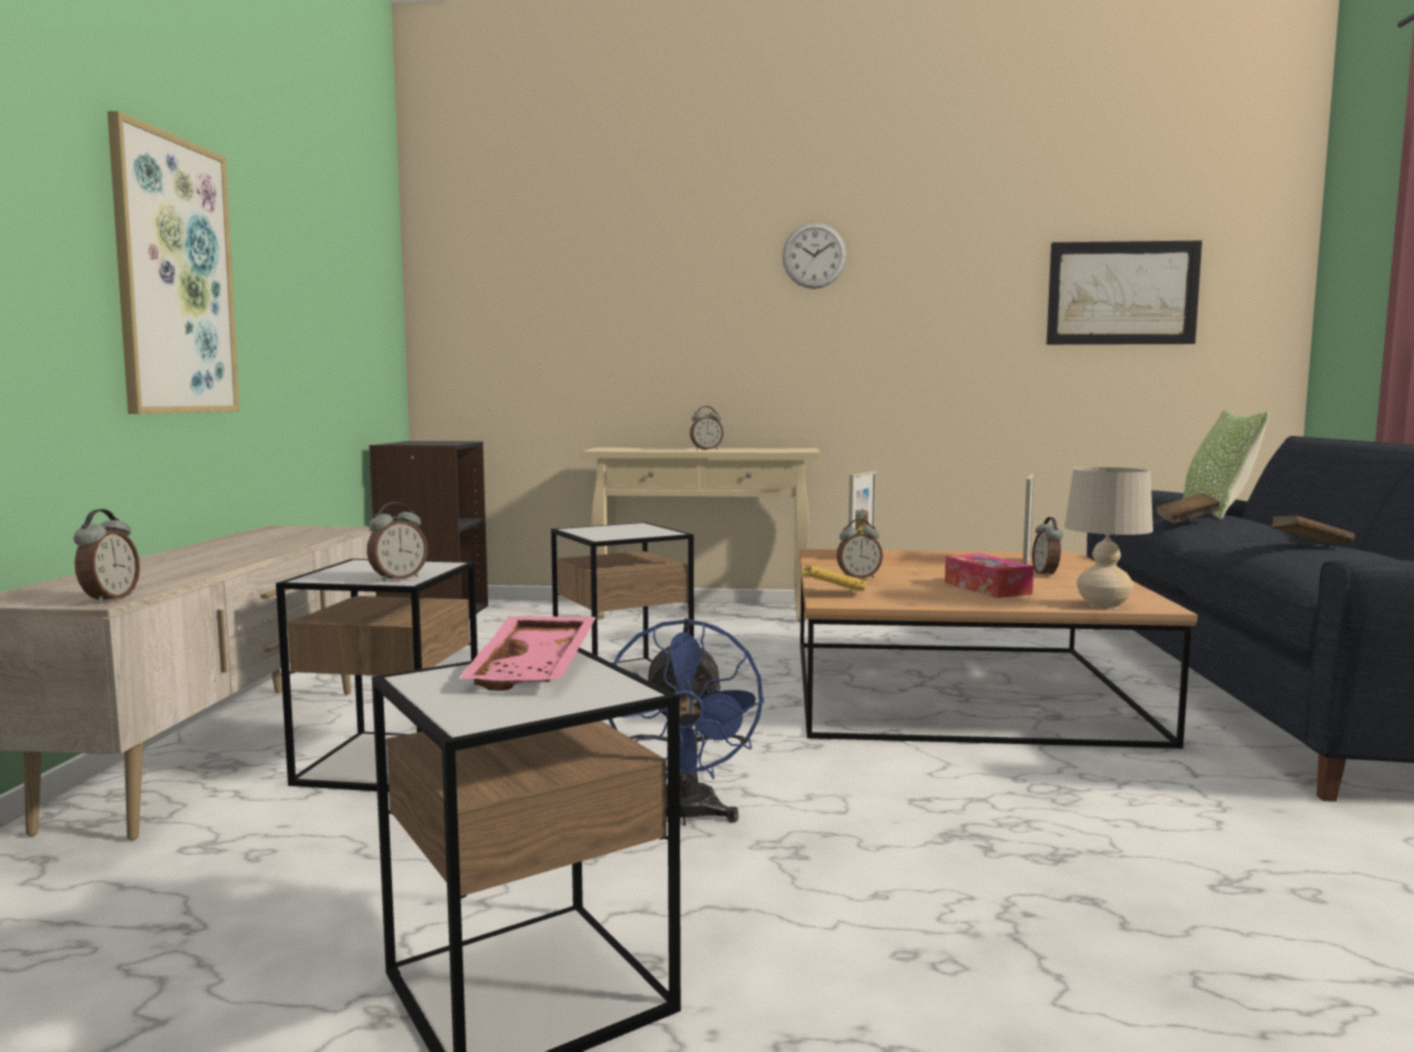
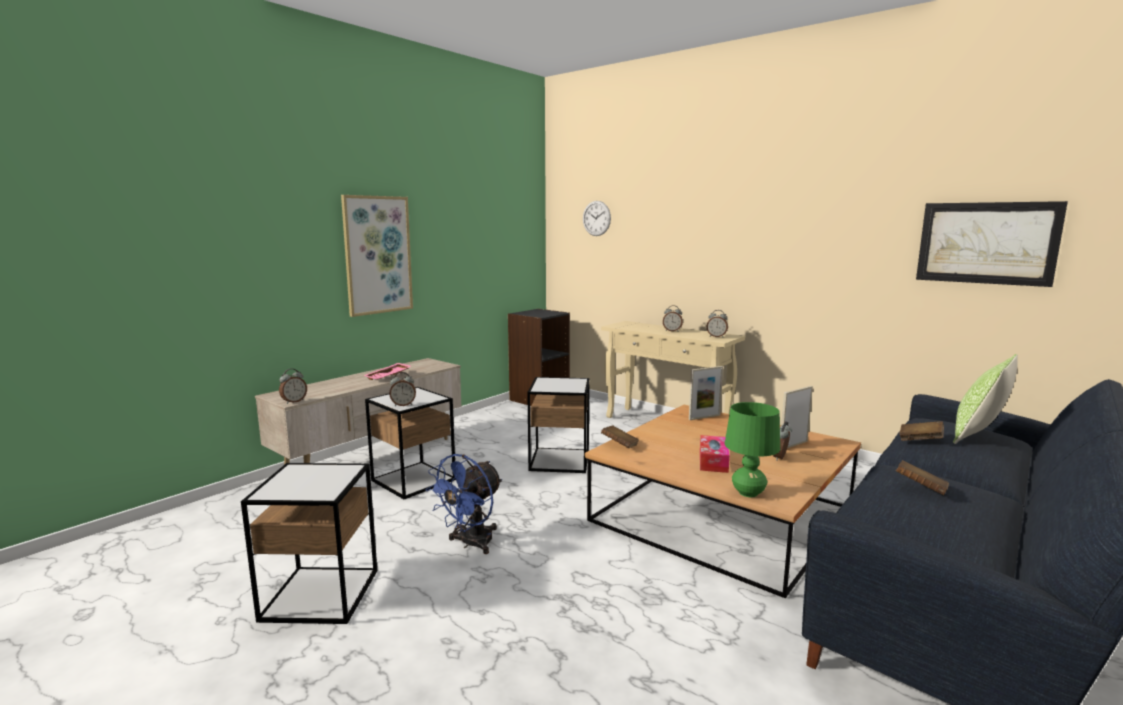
camera: 35 degrees right, 5 degrees up
(536, 670) = (328, 474): pink tray -> pink tray (388, 377)
(814, 256) = (753, 212): wall clock -> wall clock (596, 218)
(833, 593) = (619, 445): yellow book -> brown book
(858, 577) = (661, 435): alarm clock -> alarm clock (716, 336)
(1103, 606) = (748, 493): beige table lamp -> green table lamp

